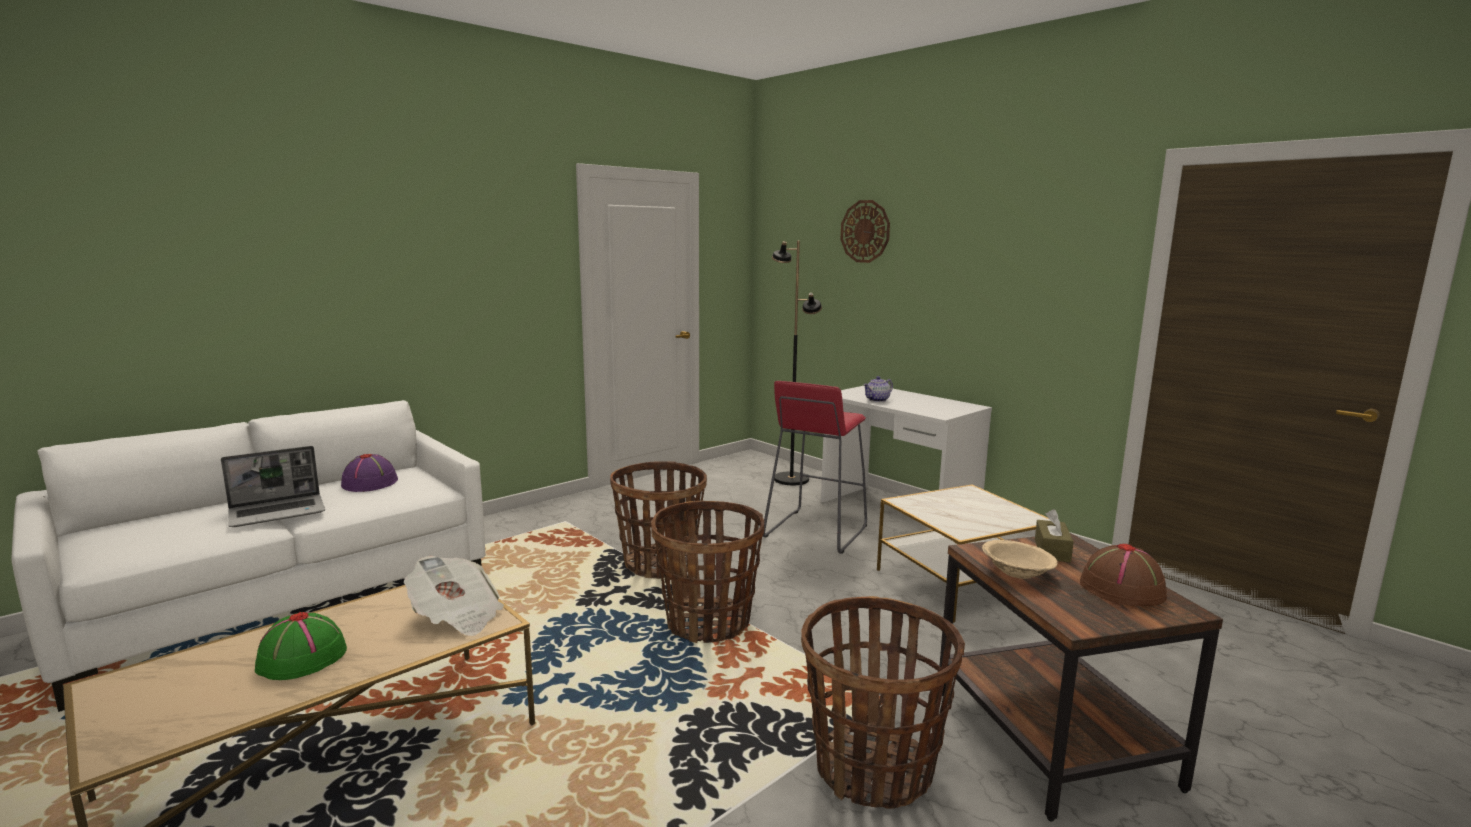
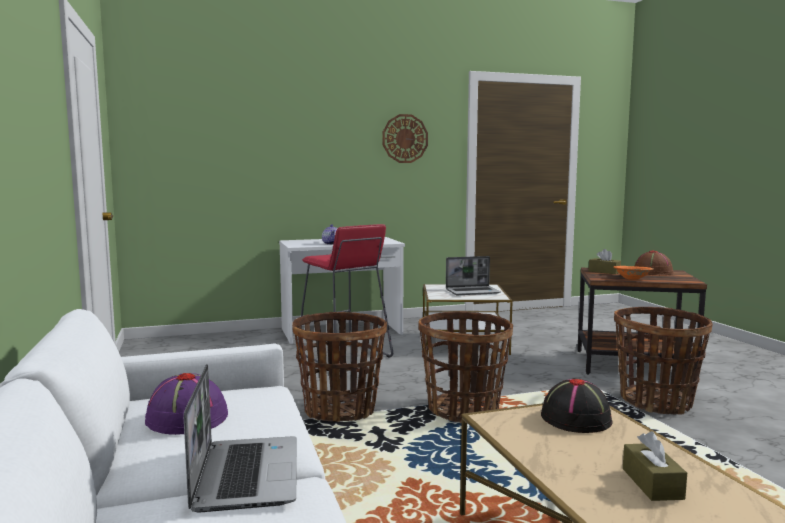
camera: 65 degrees left, 5 degrees down
(301, 659) = (652, 483): green hat -> brown tissue box
(457, 617) = (576, 418): newspaper -> black hat
(791, 479) = (228, 342): black floor lamp -> none
(865, 231) = (259, 111): wall clock -> wall clock (405, 138)
(971, 514) = (473, 292): none -> laptop
(1017, 573) = (632, 278): beige bowl -> orange bowl

